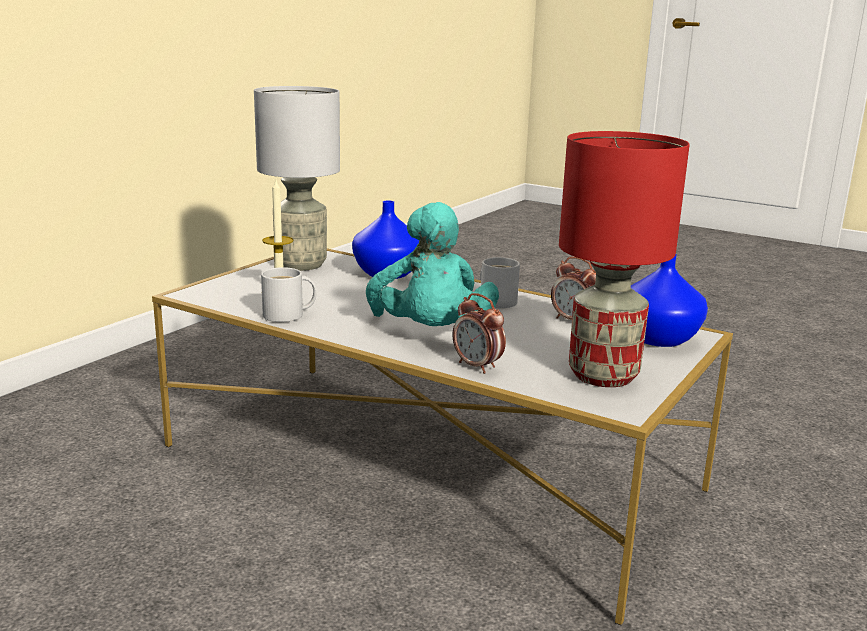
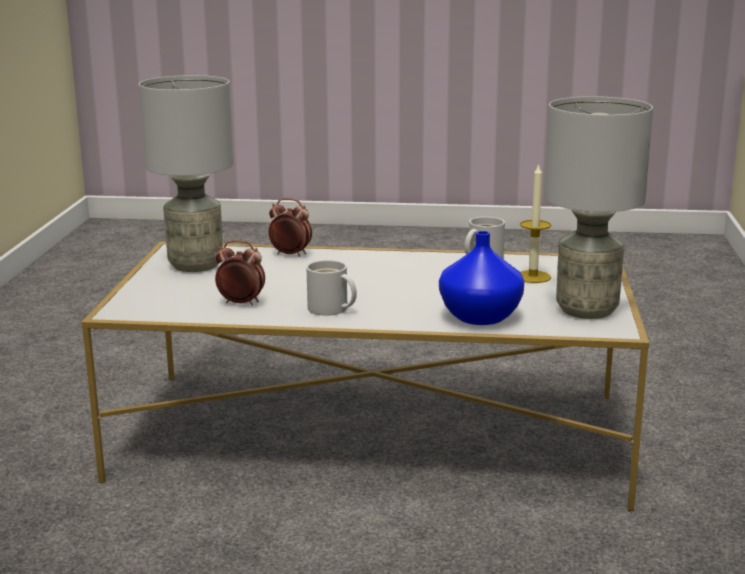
camera: 155 degrees right, 0 degrees up
(430, 334) = (352, 269): turquoise plush toy -> none
(602, 376) = (196, 264): red table lamp -> grey table lamp
(660, 338) = (154, 301): blue vase -> none

